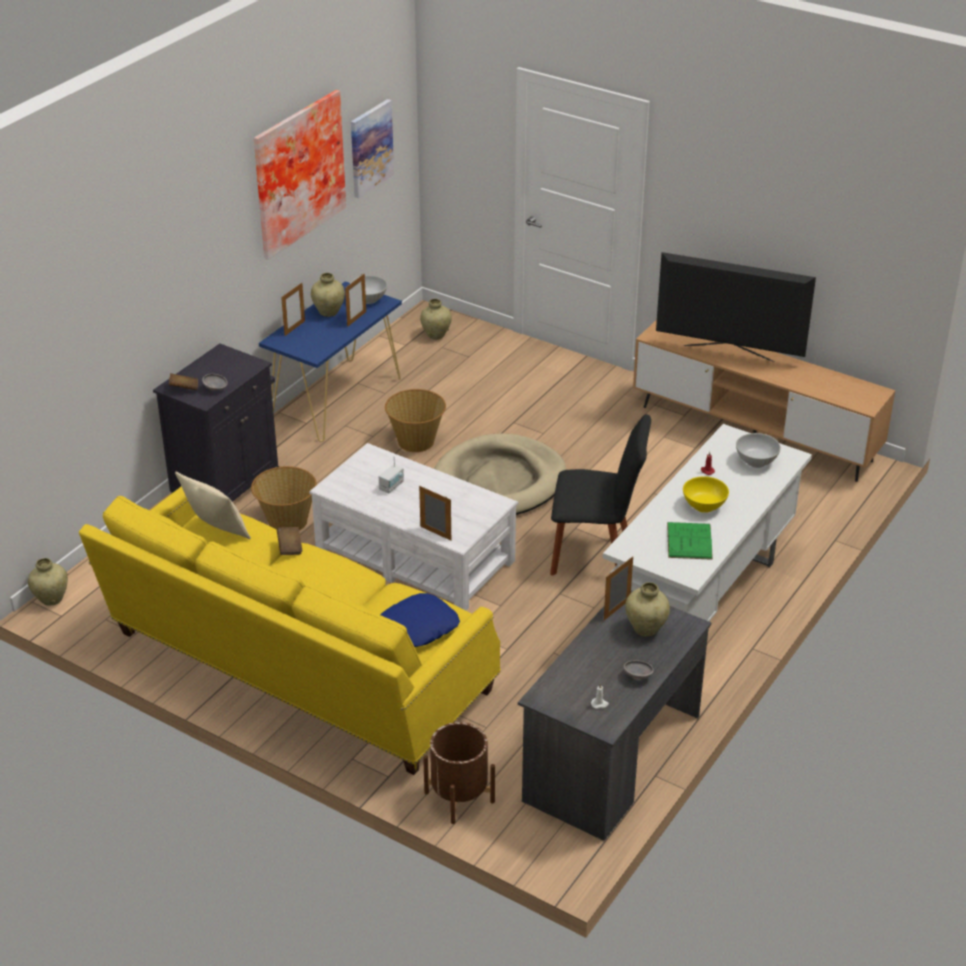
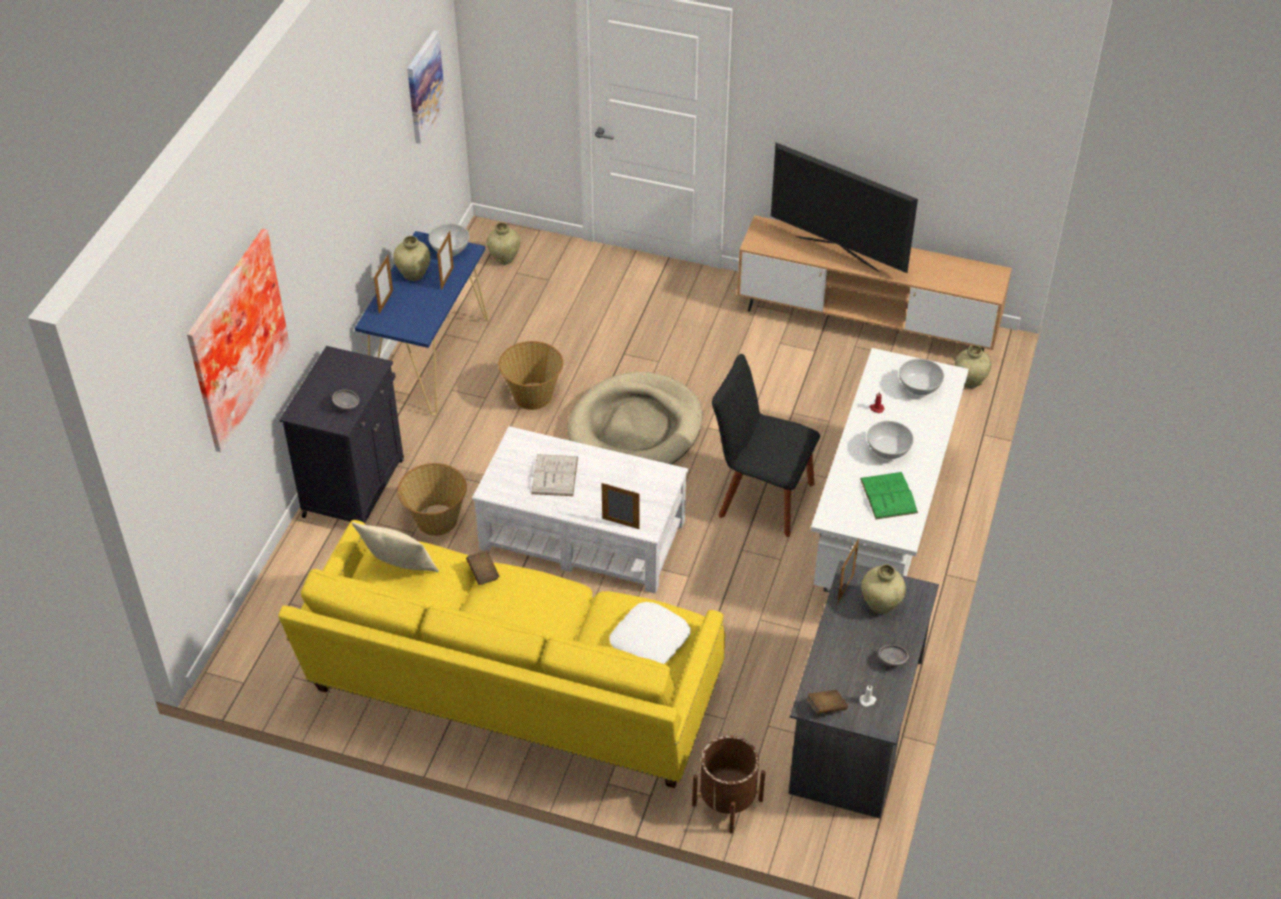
camera: 15 degrees left, 10 degrees up
(51, 599) = (225, 665): beige vase -> beige vase (969, 381)
(184, 388) = (313, 412): brown book -> brown book (826, 707)
(296, 172) = (369, 142): picture -> picture (233, 338)
(391, 486) = (554, 475): radio -> white book
(419, 626) = (649, 640): blue pillow -> white pillow
(596, 555) = (761, 497): black chair -> black chair turned 150 degrees counterclockwise
(704, 506) = (888, 451): yellow bowl -> white bowl
(728, 354) = (837, 253): television -> television turned 150 degrees counterclockwise

